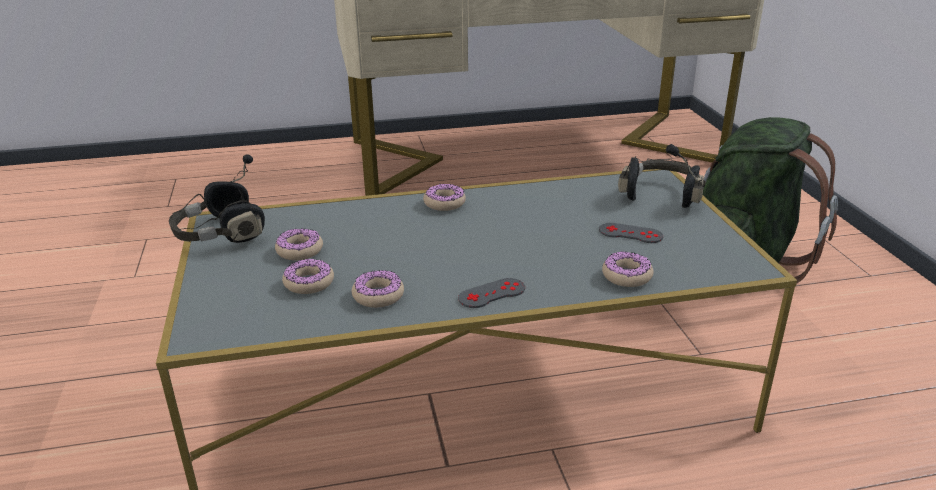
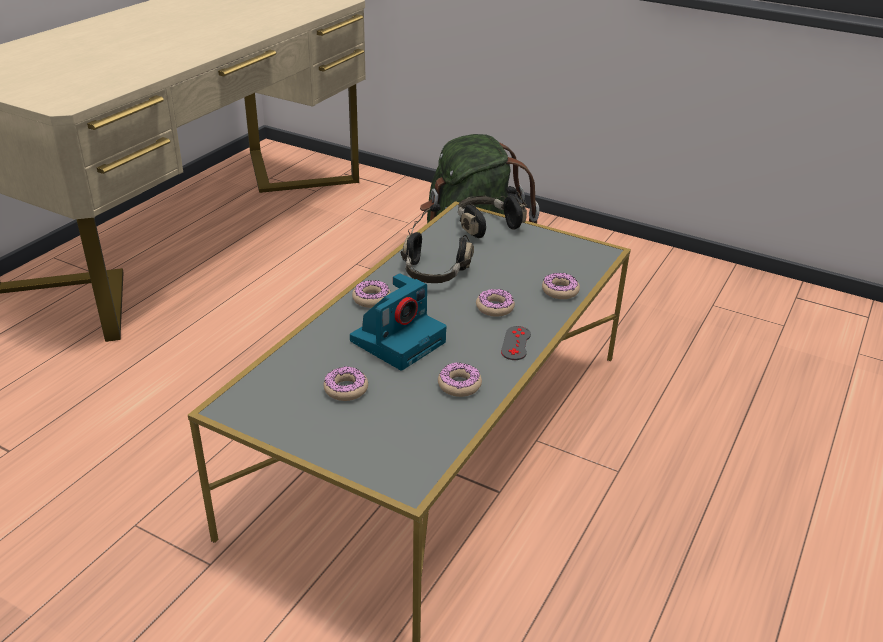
camera: 50 degrees left, 5 degrees up
(220, 234) = (257, 414): black headphones -> black headphones (434, 272)
(309, 283) = (400, 405): donut -> donut (495, 307)
(404, 240) = (398, 340): none -> camera
(630, 233) = (515, 262): grey game controller -> none

